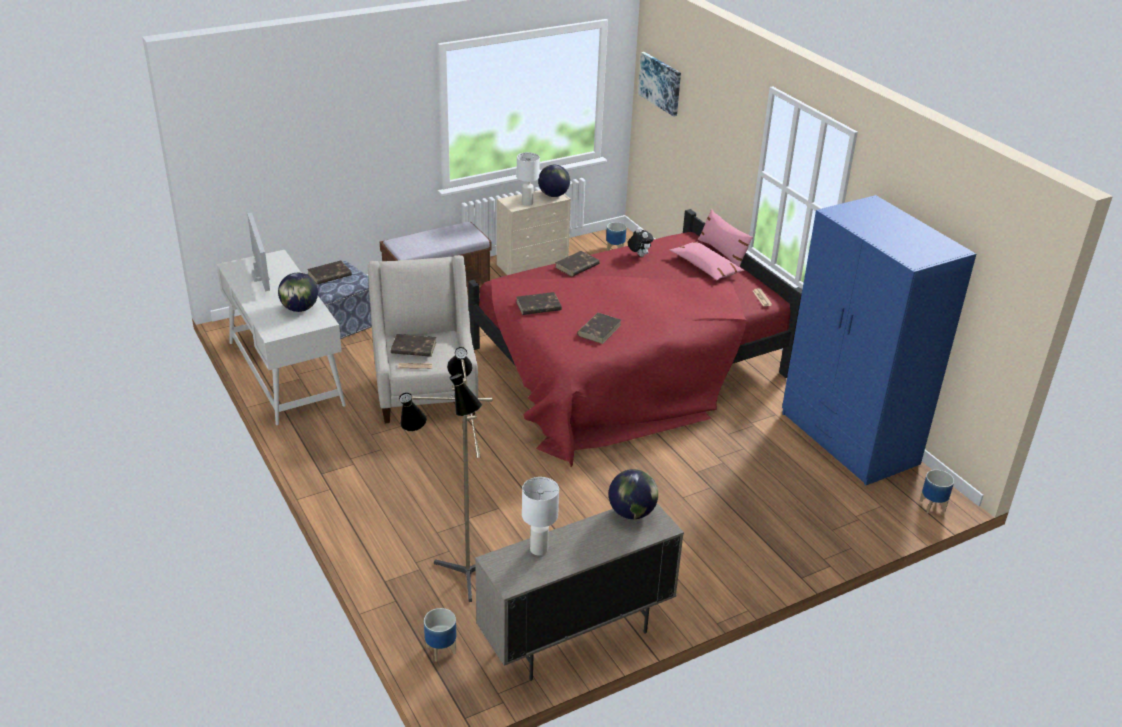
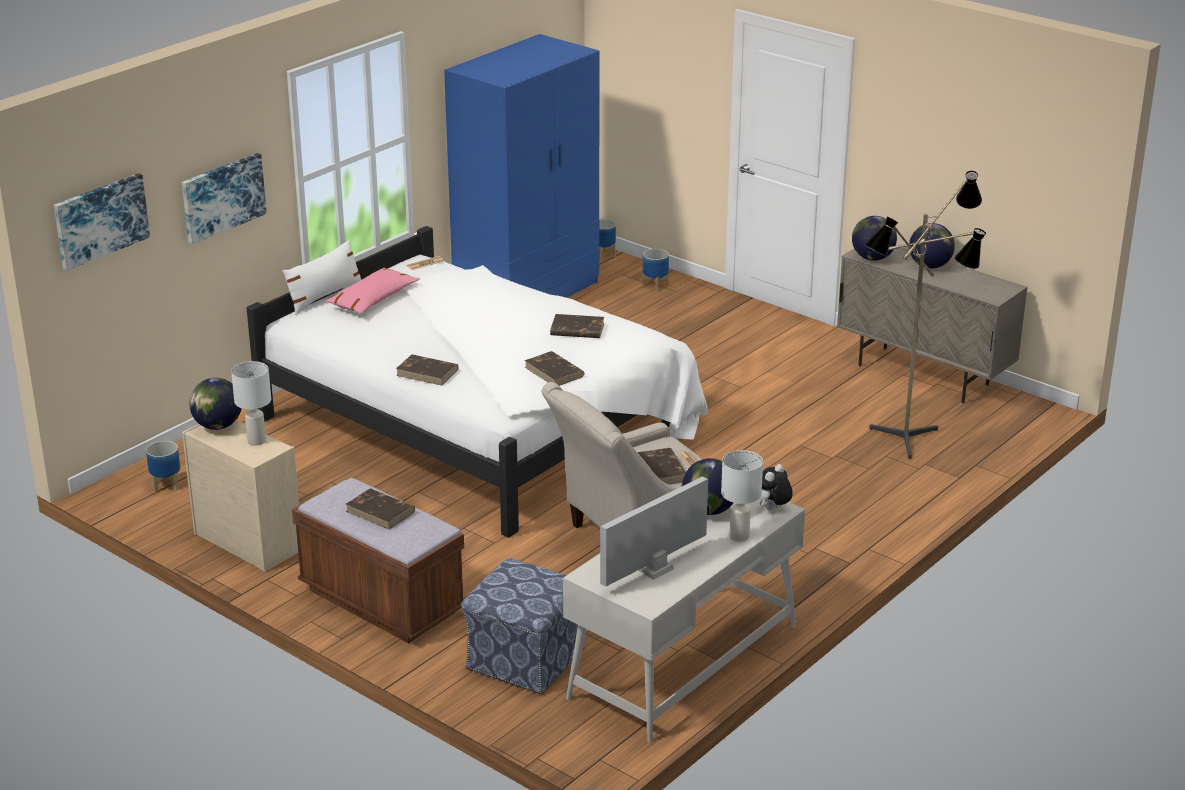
camera: 110 degrees left, 5 degrees down
(329, 275) = (526, 592): brown book -> brown book (381, 512)
(441, 650) = (1003, 429): planter -> planter (655, 286)
(538, 549) = (959, 284): white table lamp -> white table lamp (739, 536)
(592, 546) = (929, 266): none -> globe
(626, 367) = (481, 423): red bed -> white bed
(639, 255) = (368, 341): plush toy -> plush toy (772, 509)
(717, 135) = (222, 197): none -> picture
(723, 253) = (324, 296): pink pillow -> white pillow

